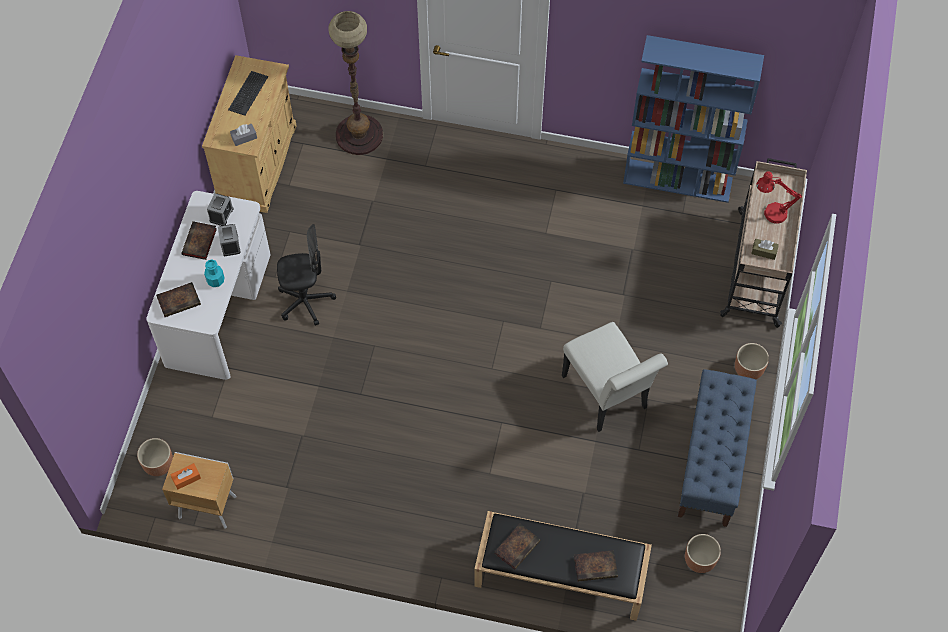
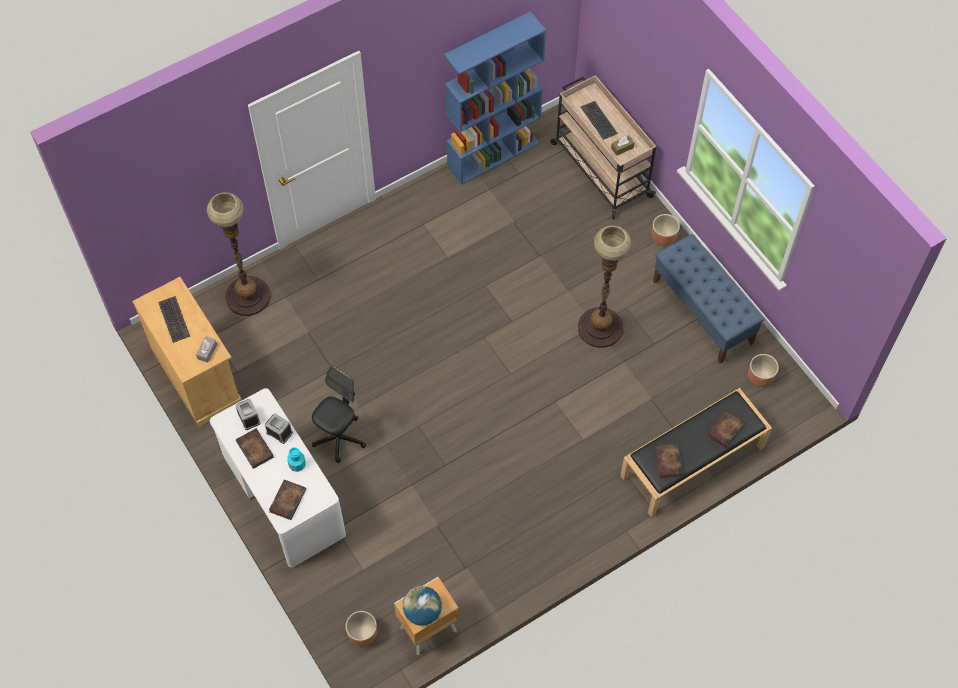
camera: 45 degrees left, 0 degrees up
(186, 478) = (422, 612): orange tissue box -> globe
(607, 397) = (600, 328): white chair -> floor lamp
(770, 212) = (599, 120): red table lamp -> keyboard

